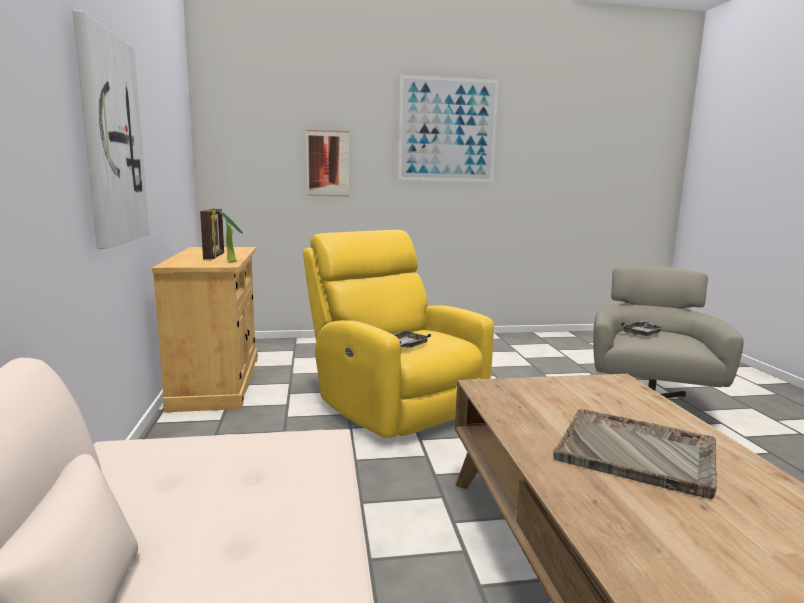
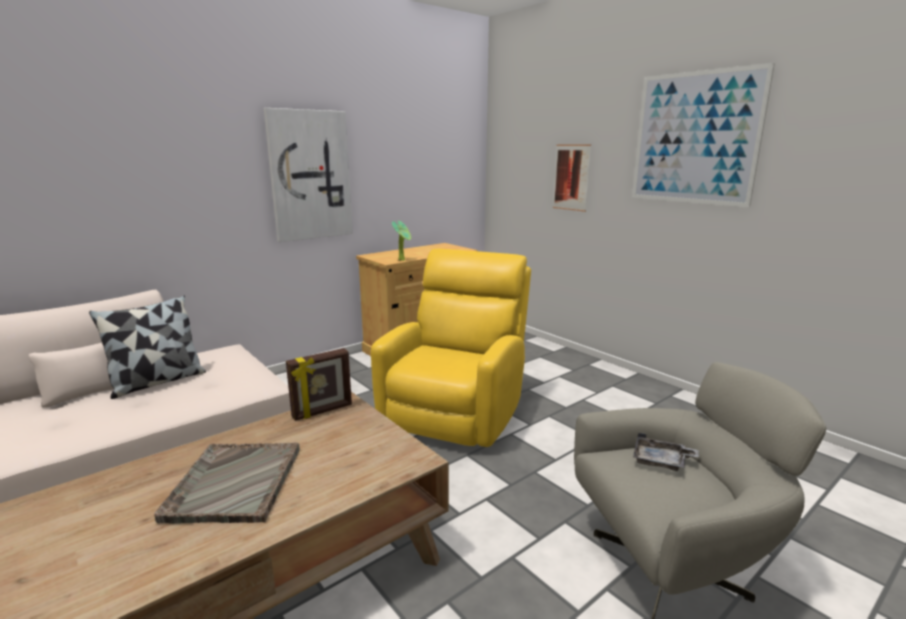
camera: 60 degrees right, 5 degrees up
(171, 519) = (157, 382): none -> pillow
(214, 257) = (414, 254): picture frame -> picture frame (322, 411)
(406, 345) = (424, 358): grey tray -> none

